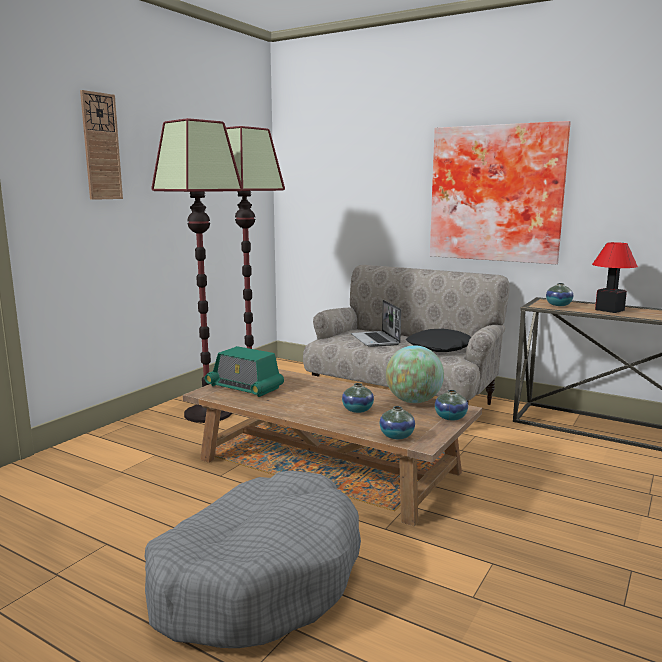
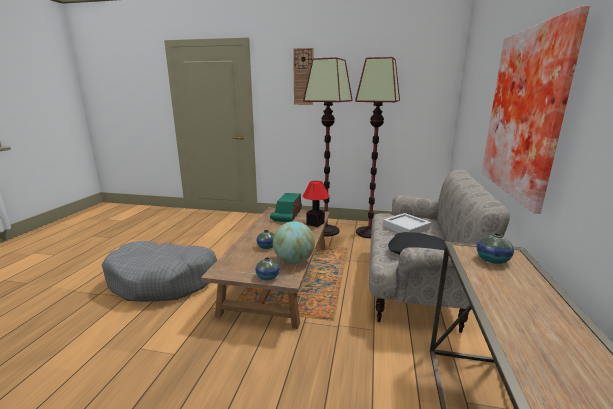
camera: 70 degrees right, 5 degrees up
(376, 340) = (406, 228): laptop -> grey tray
(396, 436) = (228, 263): vase -> none
(610, 310) = (517, 293): table lamp -> table lamp (315, 223)

